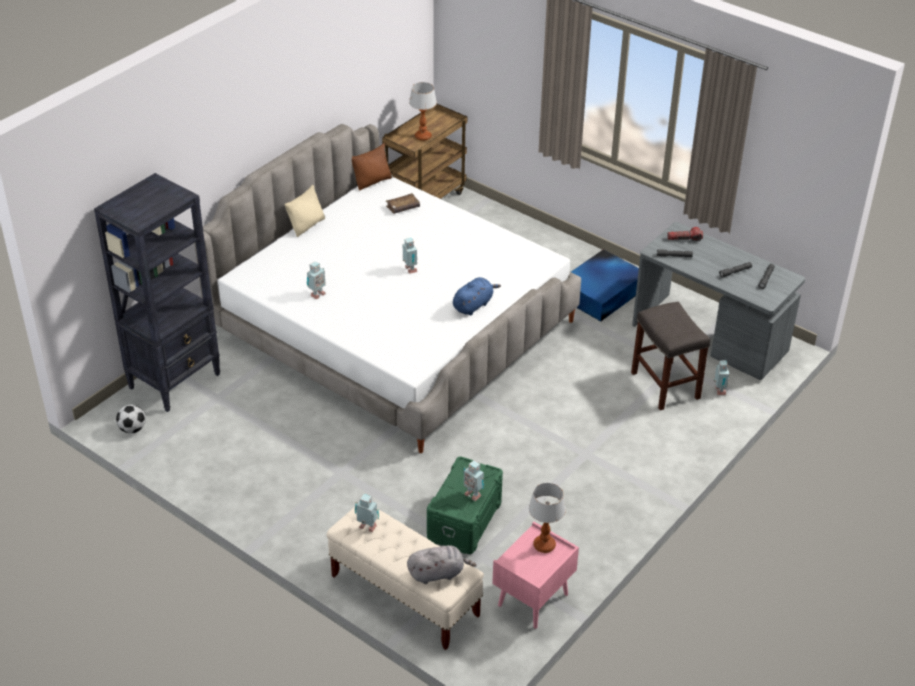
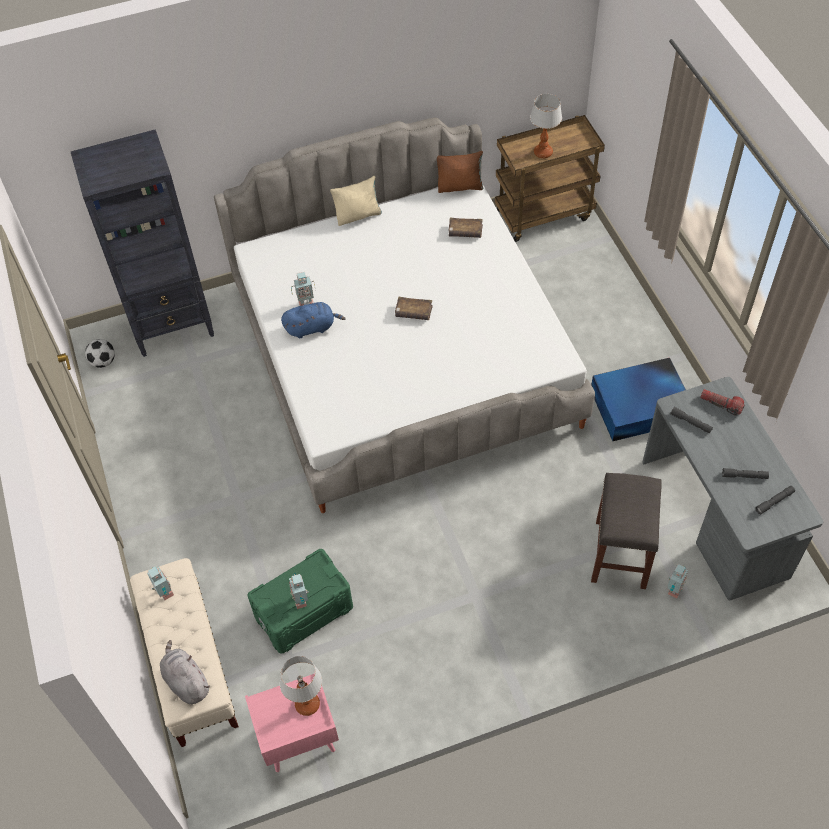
camera: 35 degrees right, 15 degrees up
(409, 270) = (413, 312): toy robot -> brown book
(438, 573) = (186, 681): grey plush toy -> grey plush toy turned 150 degrees counterclockwise
(473, 305) = (442, 384): blue plush toy -> blue plush toy (312, 327)

